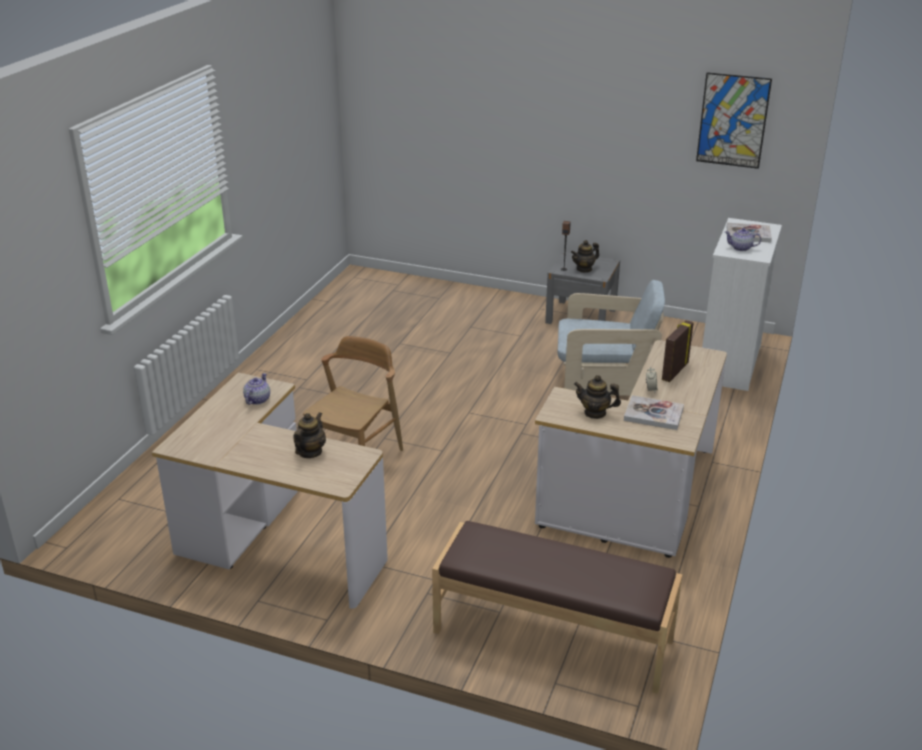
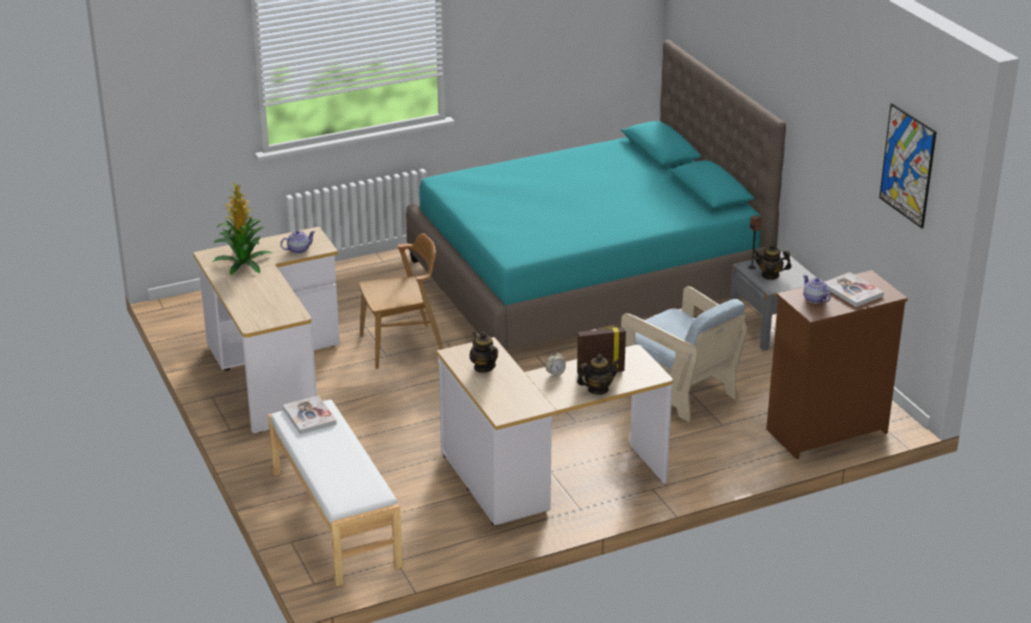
camera: 45 degrees right, 0 degrees up
(224, 437) = (242, 263): none -> potted plant
(310, 452) = (270, 297): teapot -> teapot (598, 389)
(407, 341) = (587, 279): none -> turquoise bed
(552, 636) = (334, 519): brown bench -> white bench
(653, 414) = (520, 389): book -> book (309, 416)
(729, 364) = (825, 431): white dresser -> brown dresser

